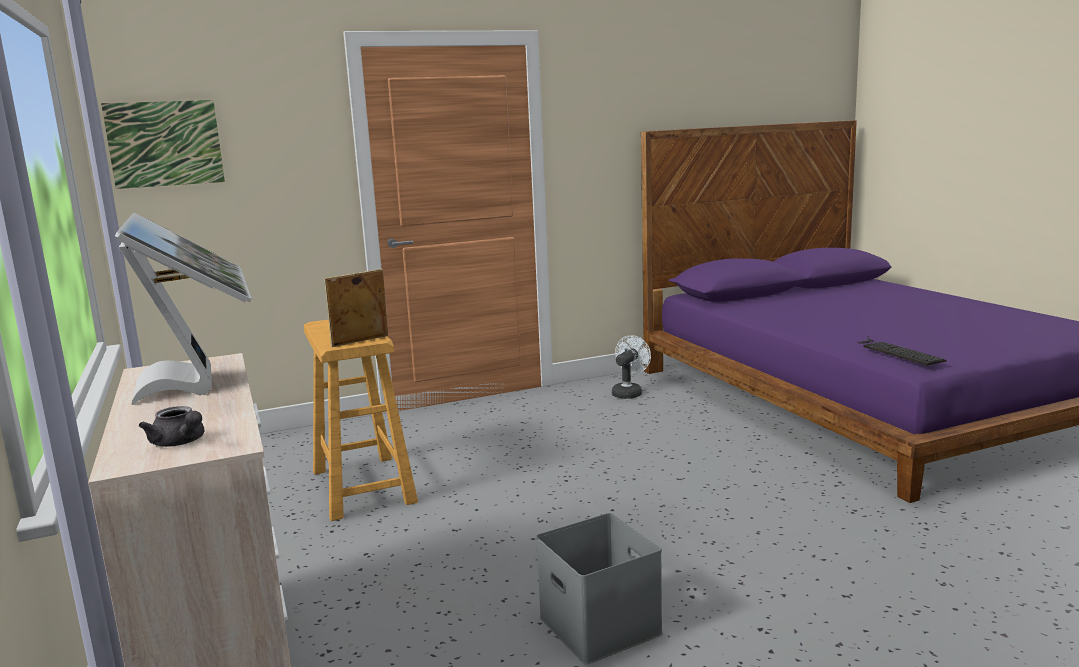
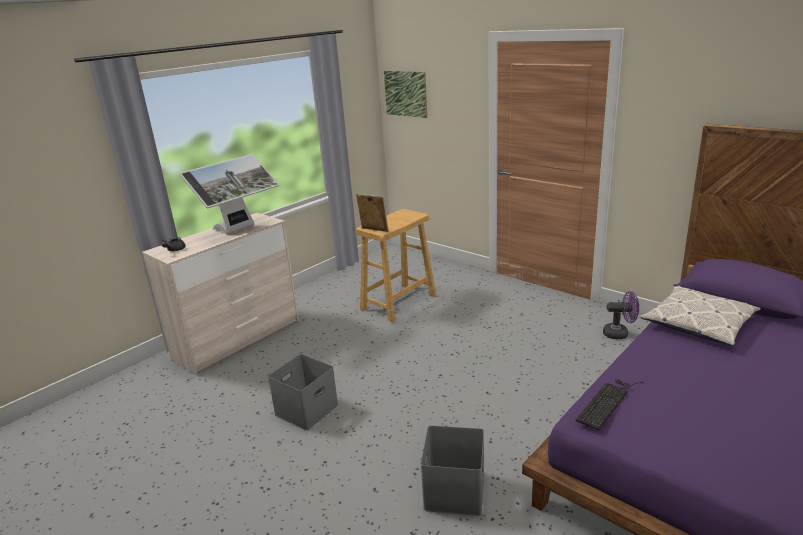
camera: 65 degrees right, 10 degrees up
(629, 393) = (619, 333): white fan -> purple fan
(766, 309) = (698, 323): none -> pillow
(866, 540) = (453, 490): none -> grey storage box

